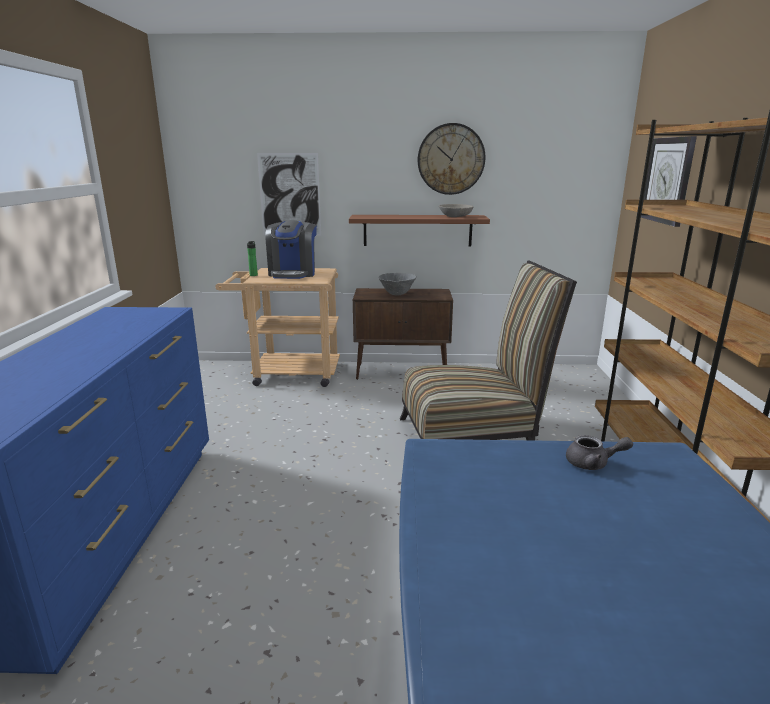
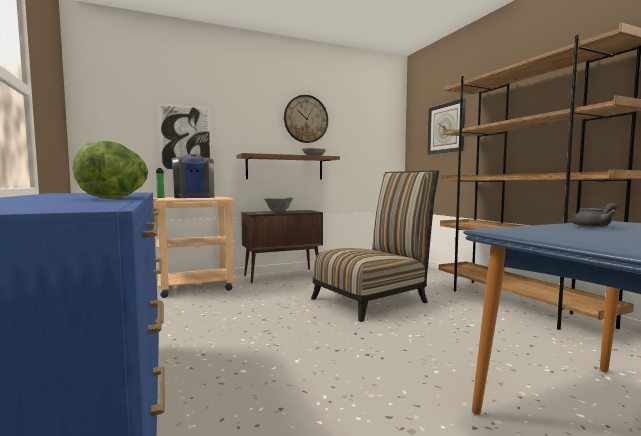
camera: 25 degrees left, 15 degrees down
(76, 376) = (116, 198): none -> lettuce

